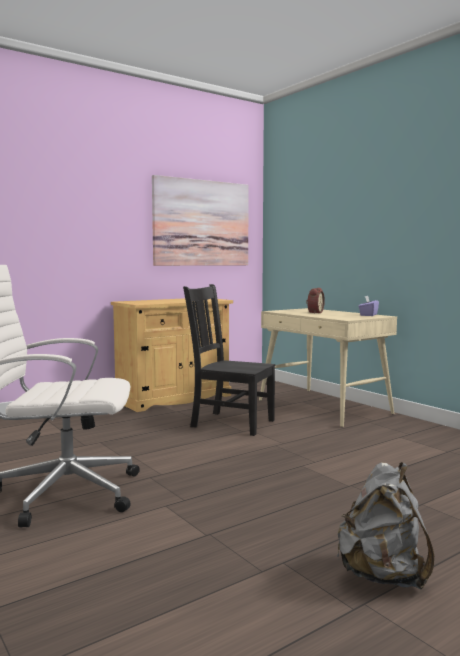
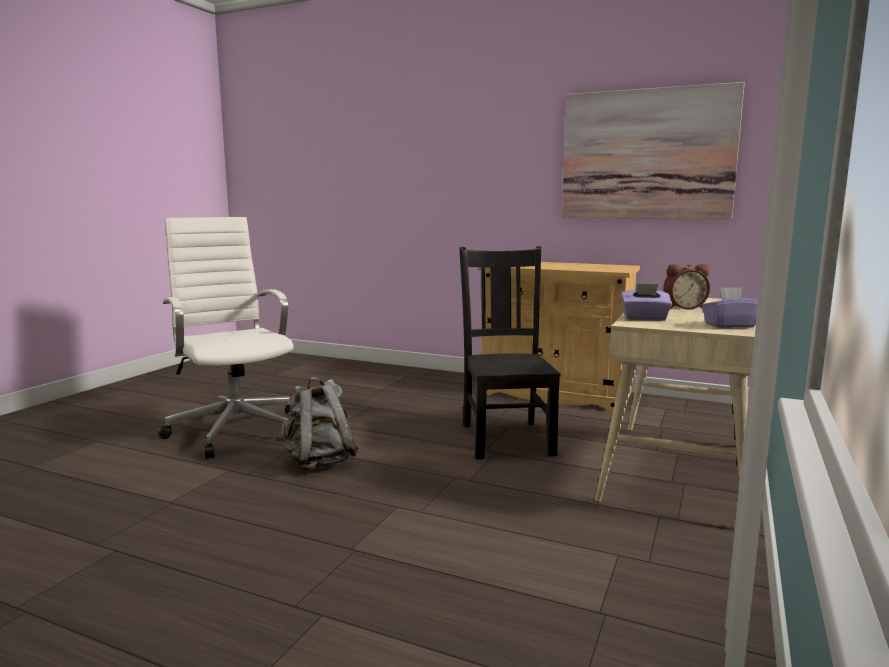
camera: 60 degrees right, 5 degrees up
(337, 317) = (645, 318): none -> purple tissue box
(383, 575) = (89, 614): grey backpack -> grey backpack (319, 463)

